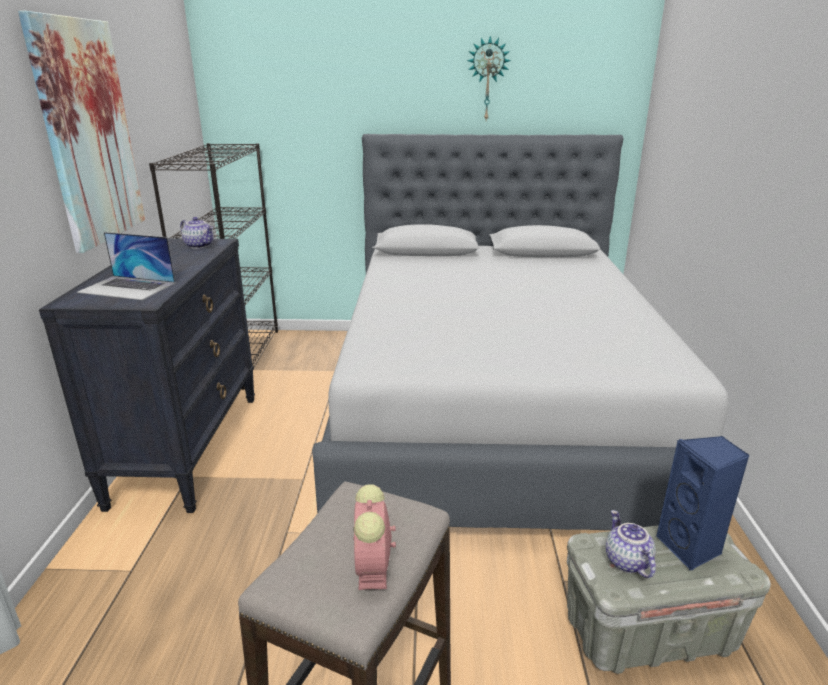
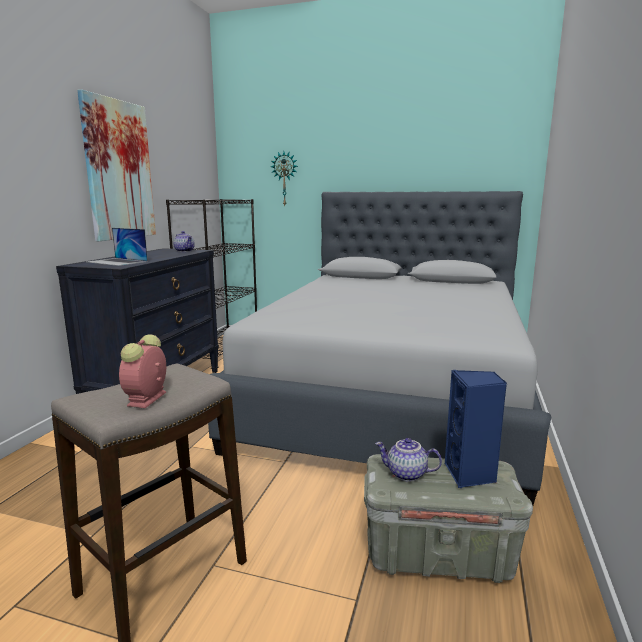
camera: 15 degrees right, 10 degrees down
(487, 79) = (414, 152): wall clock -> wall clock (285, 179)
(626, 561) = (406, 474): teapot -> teapot turned 75 degrees counterclockwise

